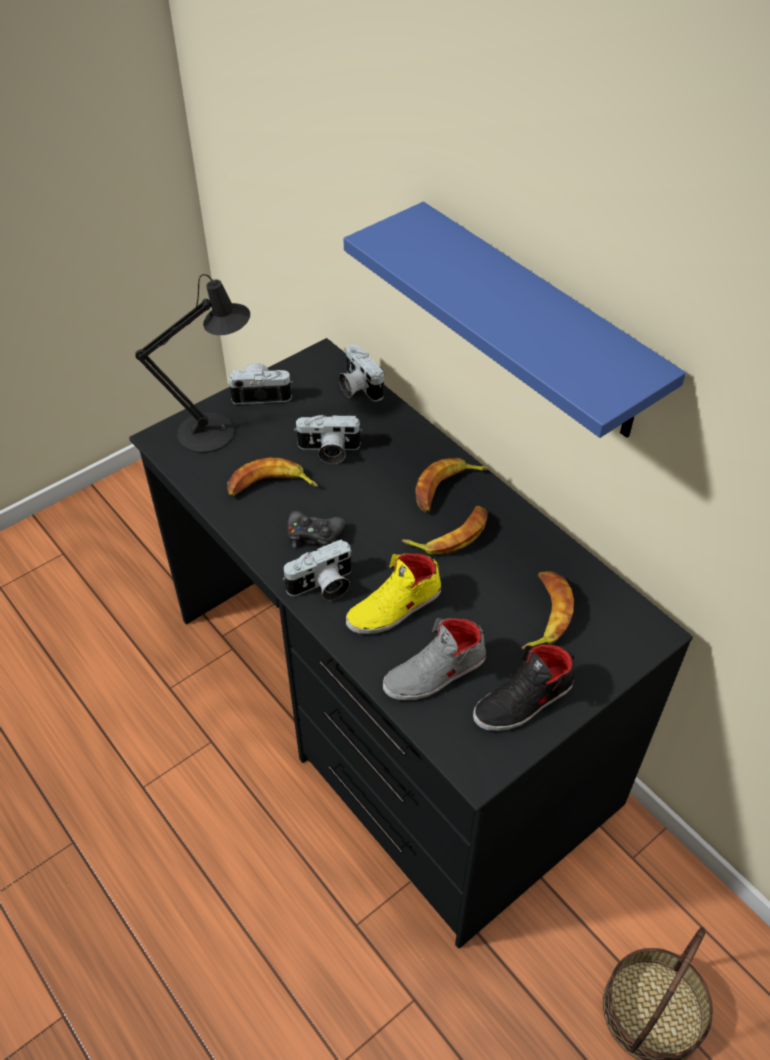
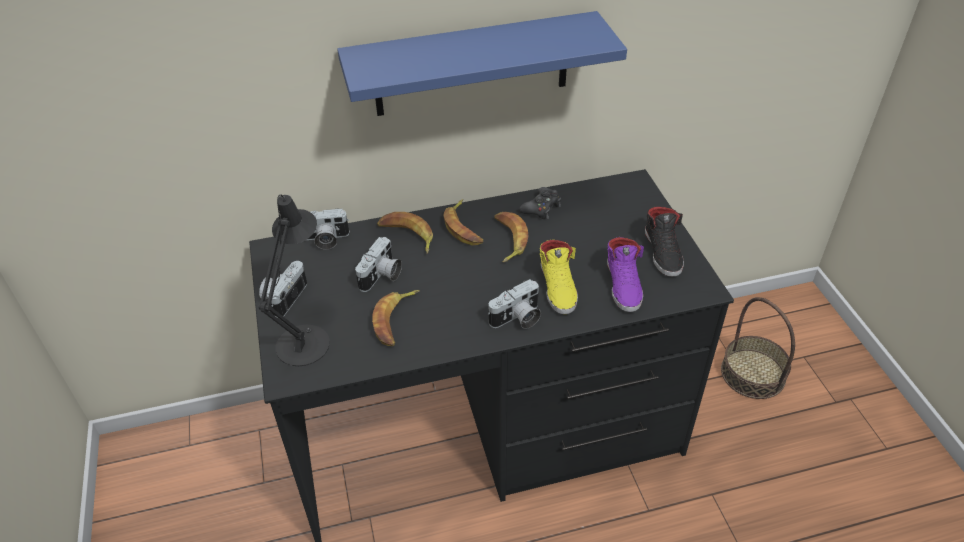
camera: 65 degrees left, 5 degrees down
(314, 535) = (464, 309): black game controller -> black game controller (541, 208)
(323, 586) = (517, 319): camera -> camera turned 60 degrees clockwise
(435, 674) = (624, 285): grey shoe -> purple shoe
(544, 614) = (599, 220): banana -> banana (407, 236)

